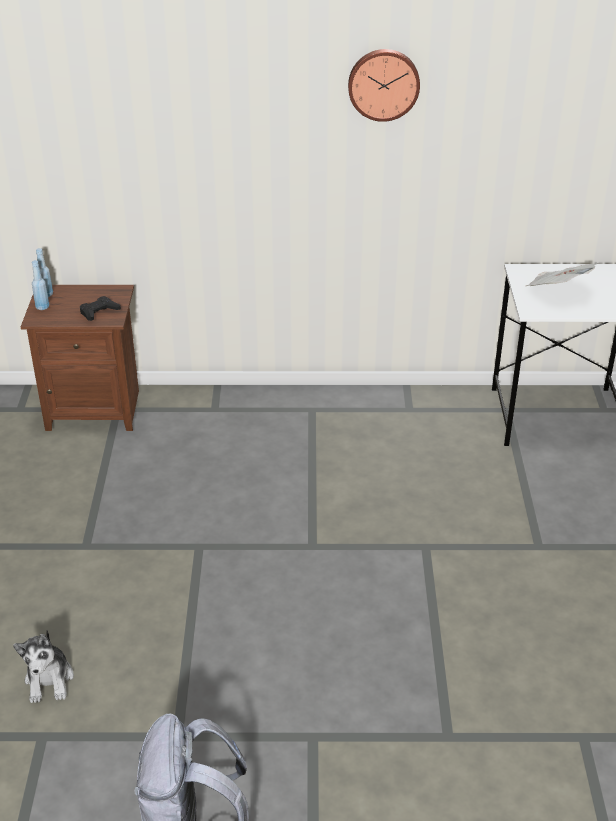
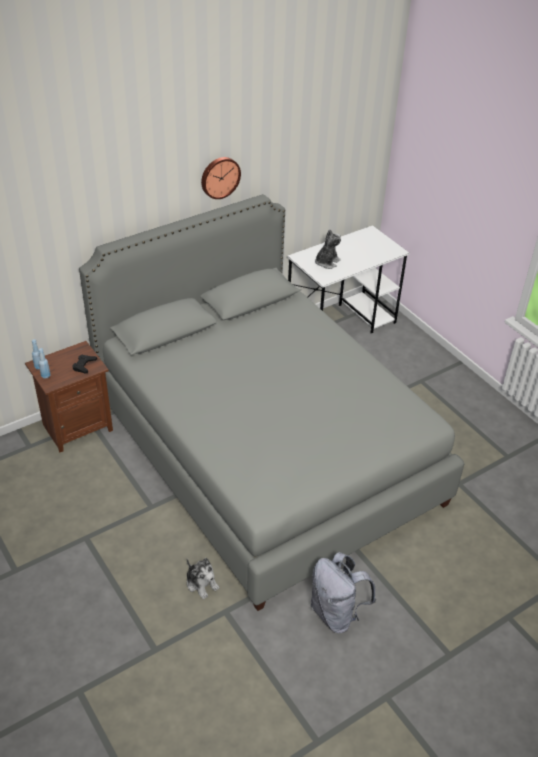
camera: 35 degrees left, 5 degrees up
(307, 542) = (265, 450): none -> grey bed
(558, 290) = (326, 262): newspaper -> plush toy

